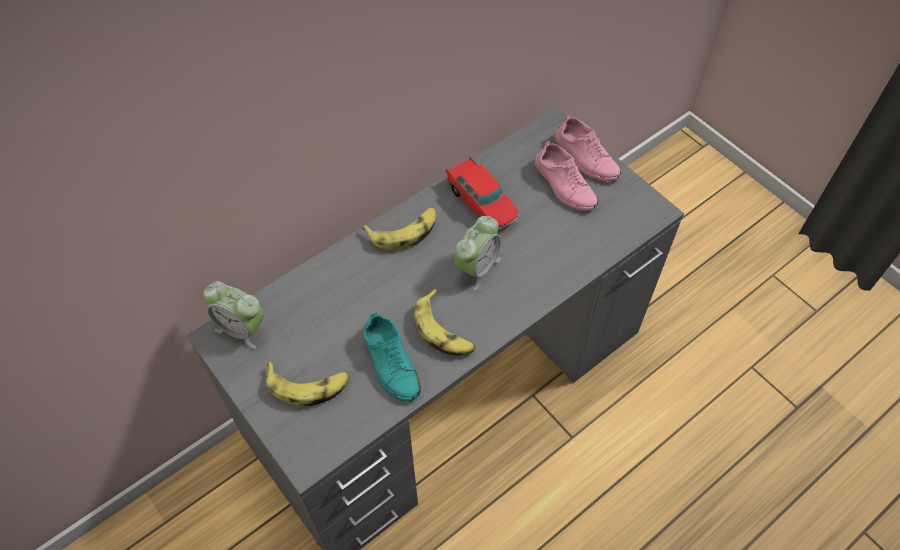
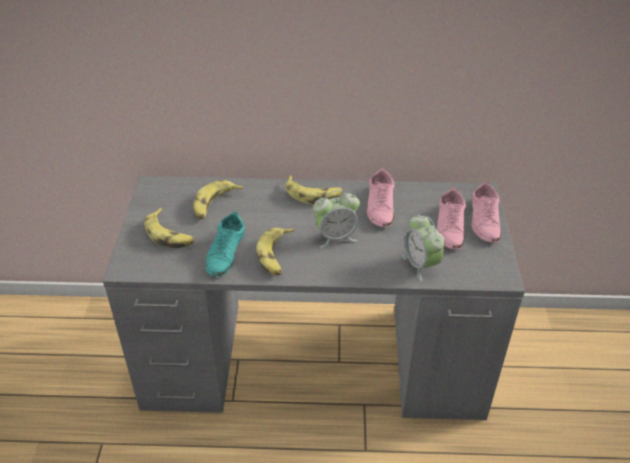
camera: 40 degrees right, 15 degrees down
(242, 328) = (169, 188): alarm clock -> alarm clock (420, 265)
(315, 313) = (215, 204): none -> banana
(482, 203) = (380, 206): toy car -> pink shoe

